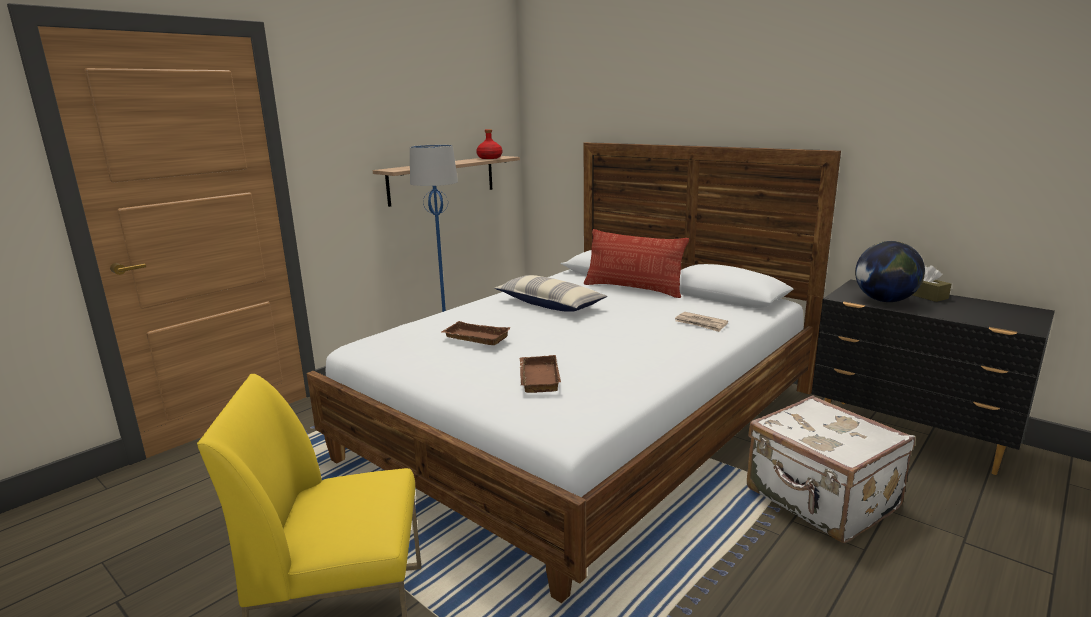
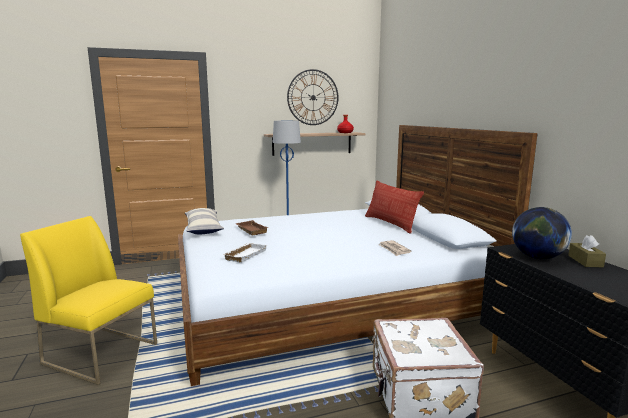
camera: 30 degrees right, 5 degrees down
(438, 103) = (313, 97): none -> wall clock
(537, 378) = (245, 255): brown tray -> white tray
(550, 304) = (324, 222): pillow -> pillow (203, 228)

